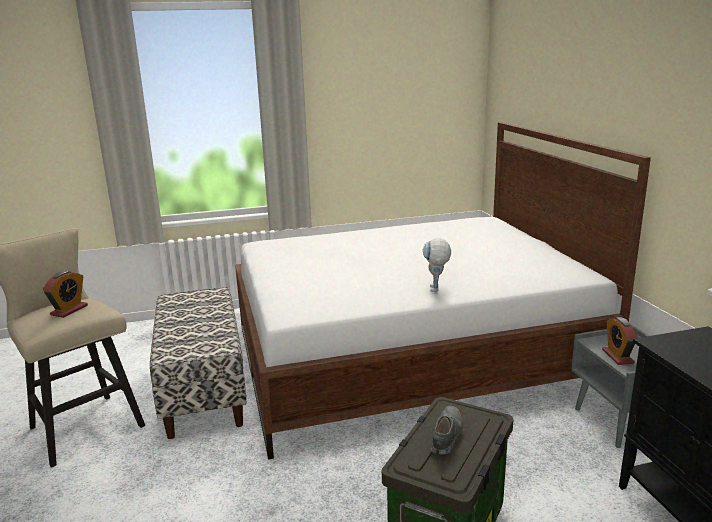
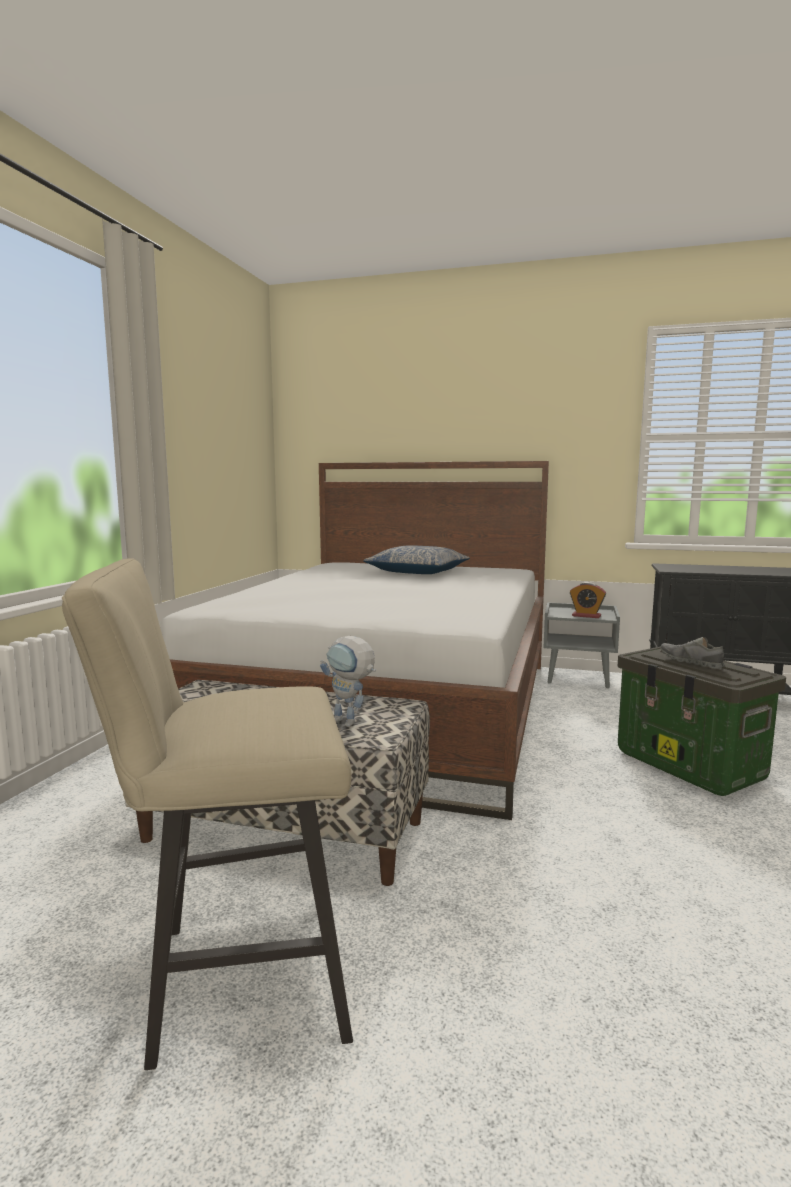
camera: 60 degrees left, 10 degrees down
(69, 310) = (266, 699): alarm clock -> none
(436, 290) = (488, 590): toy robot -> toy robot (350, 723)
(488, 250) = (417, 572): none -> pillow

